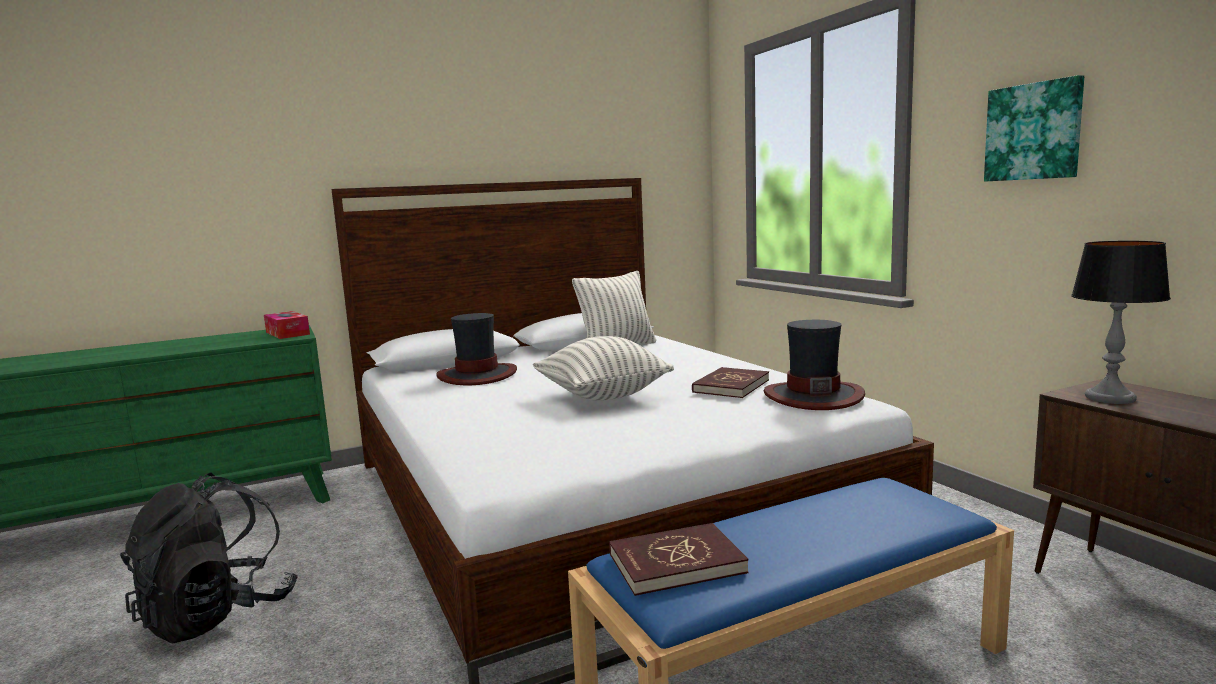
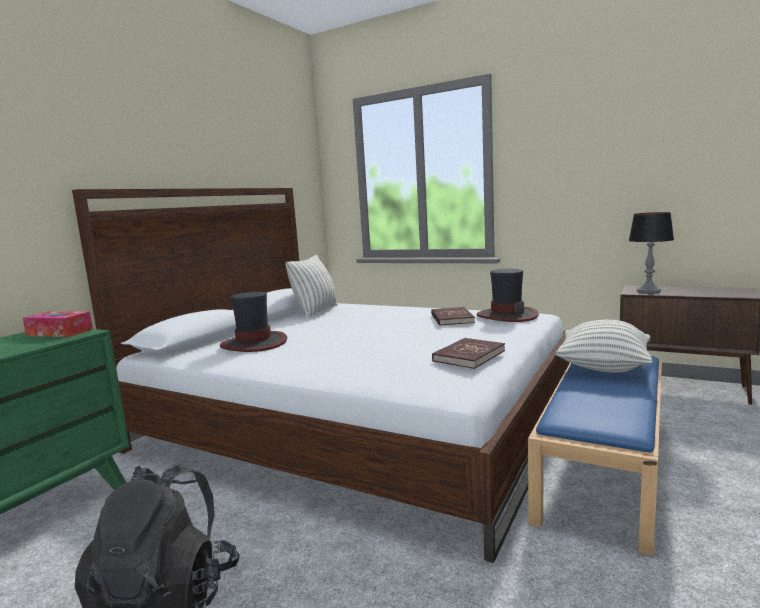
camera: 35 degrees left, 0 degrees up
(603, 395) = (389, 337): pillow -> pillow (603, 368)
(676, 563) = (589, 411): red book -> red book (468, 356)
(1034, 132) = (574, 159): picture -> none

